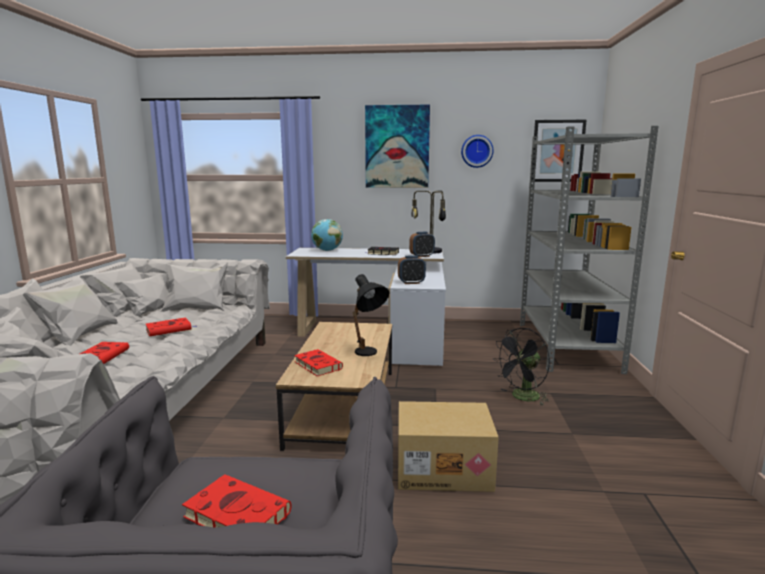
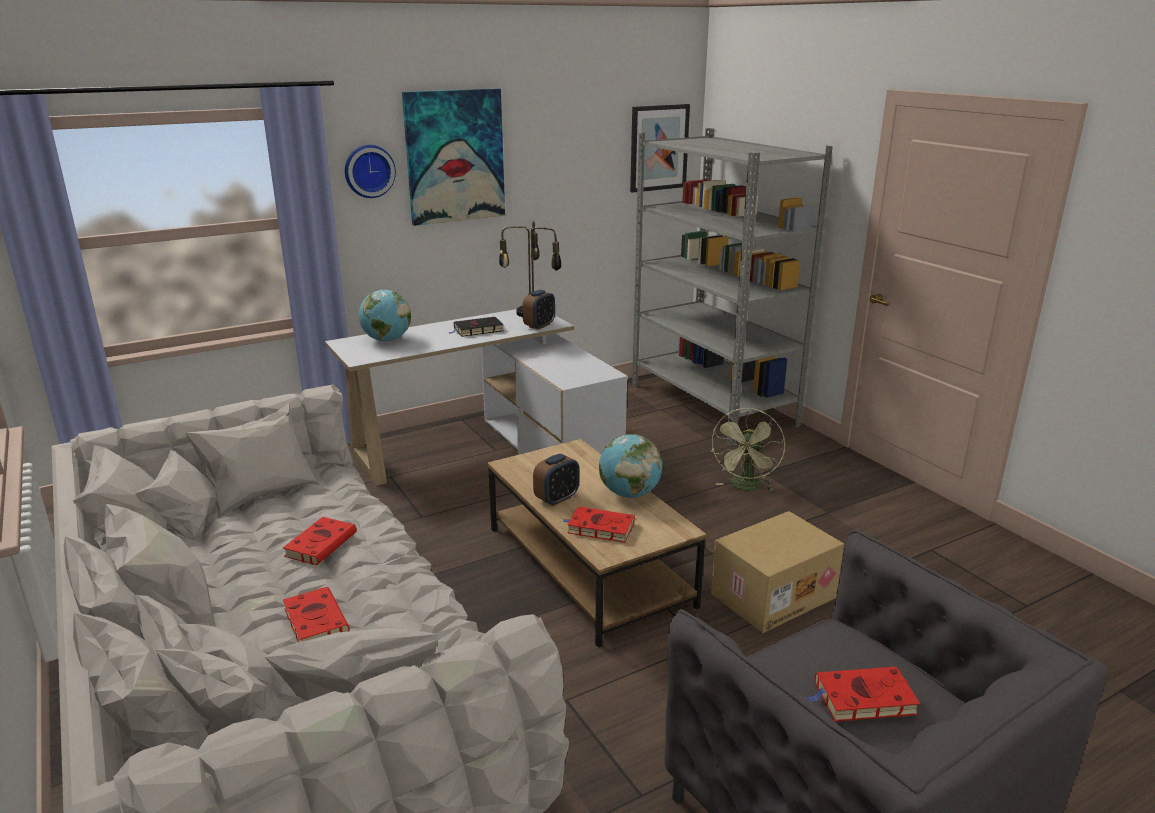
camera: 35 degrees left, 10 degrees up
(368, 355) = (629, 494): black table lamp -> globe
(411, 282) = (571, 374): alarm clock -> alarm clock (556, 499)
(477, 151) = (564, 155): wall clock -> wall clock (369, 171)
(522, 398) = (745, 488): black fan -> green fan

